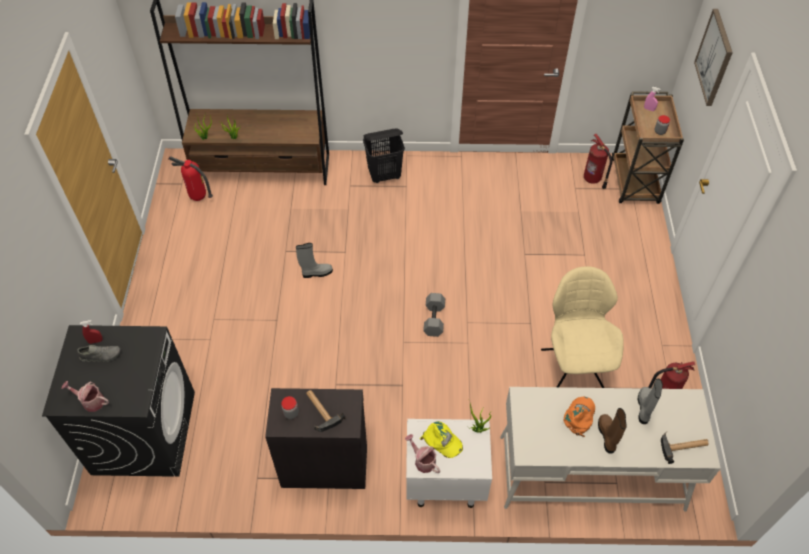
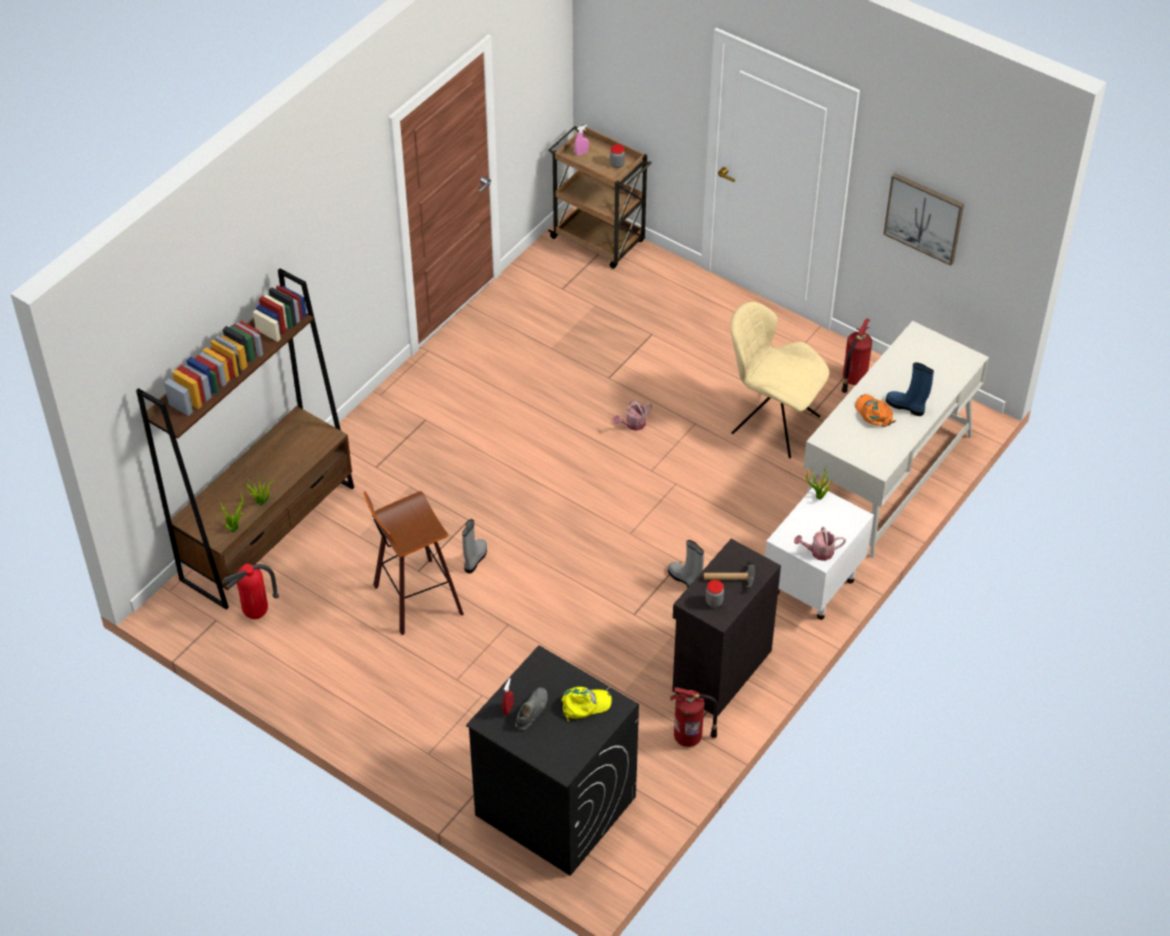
camera: 55 degrees left, 5 degrees down
(90, 401) = (582, 740): watering can -> watering can (633, 424)
(262, 262) = (414, 599): none -> stool
(385, 175) = (391, 429): black laundry basket -> none
(434, 320) = (625, 494): grey dumbbell -> none
(442, 441) = (810, 528): yellow cap -> yellow cap (585, 705)
(593, 179) = (564, 268): fire extinguisher -> fire extinguisher (690, 737)
(607, 436) = (906, 406): brown boot -> blue boot
(644, 408) = (899, 367): grey boot -> grey boot (685, 580)
(683, 446) = (953, 366): hammer -> none
(714, 57) = (645, 57): picture -> picture (924, 217)

